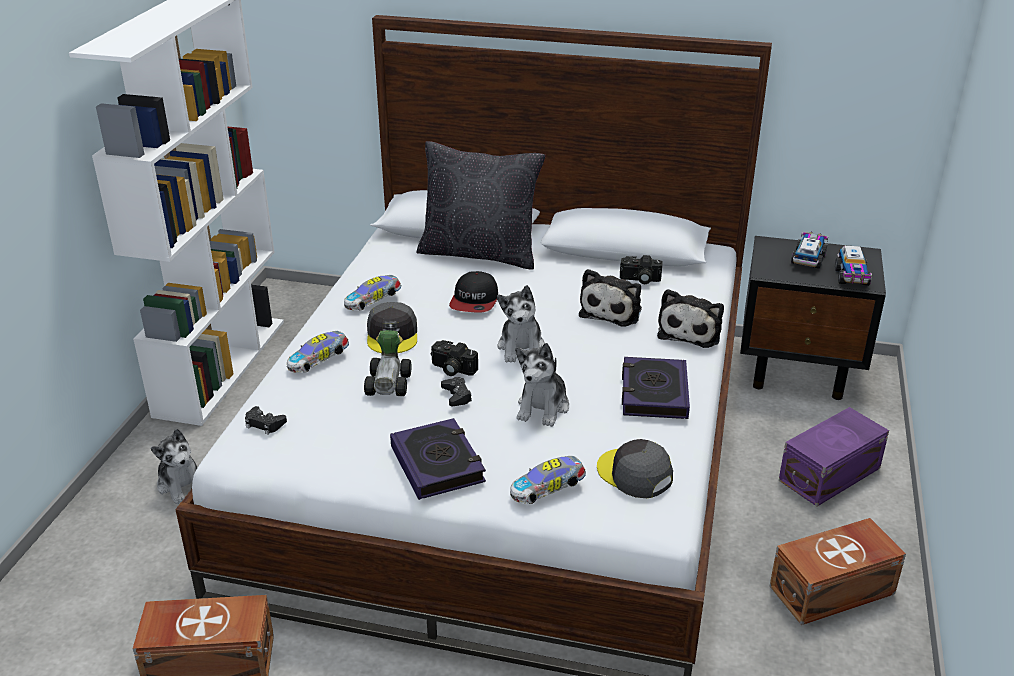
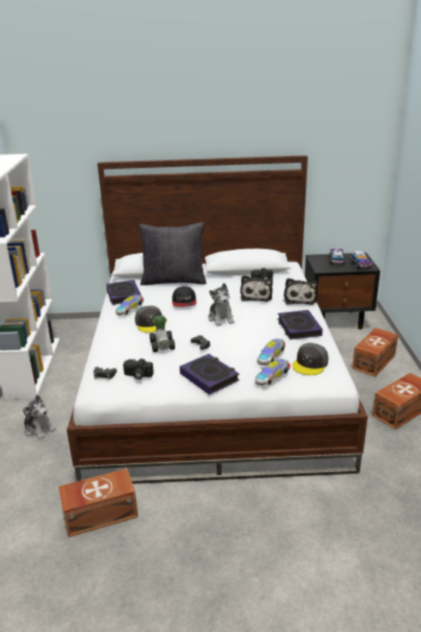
camera: 15 degrees left, 5 degrees down
(319, 361) = (117, 341): toy car -> toy car (271, 357)
(377, 269) = (123, 295): none -> book
(452, 369) = (191, 333): camera -> camera (137, 375)
(543, 407) = (247, 343): plush toy -> none
(634, 474) = (310, 364): grey cap -> grey cap turned 90 degrees counterclockwise
(831, 474) = (375, 361): purple storage box -> brown storage box

